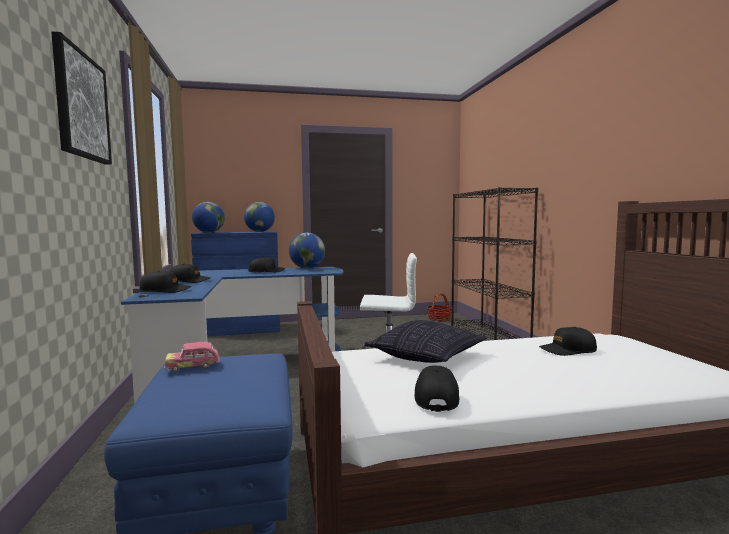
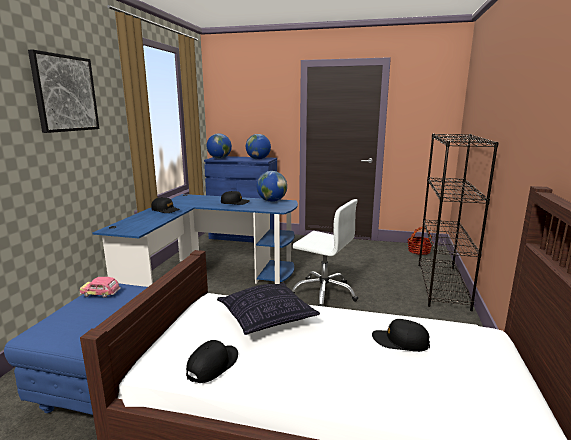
camera: 25 degrees right, 10 degrees up
(165, 290) = (133, 222): black cap -> none

